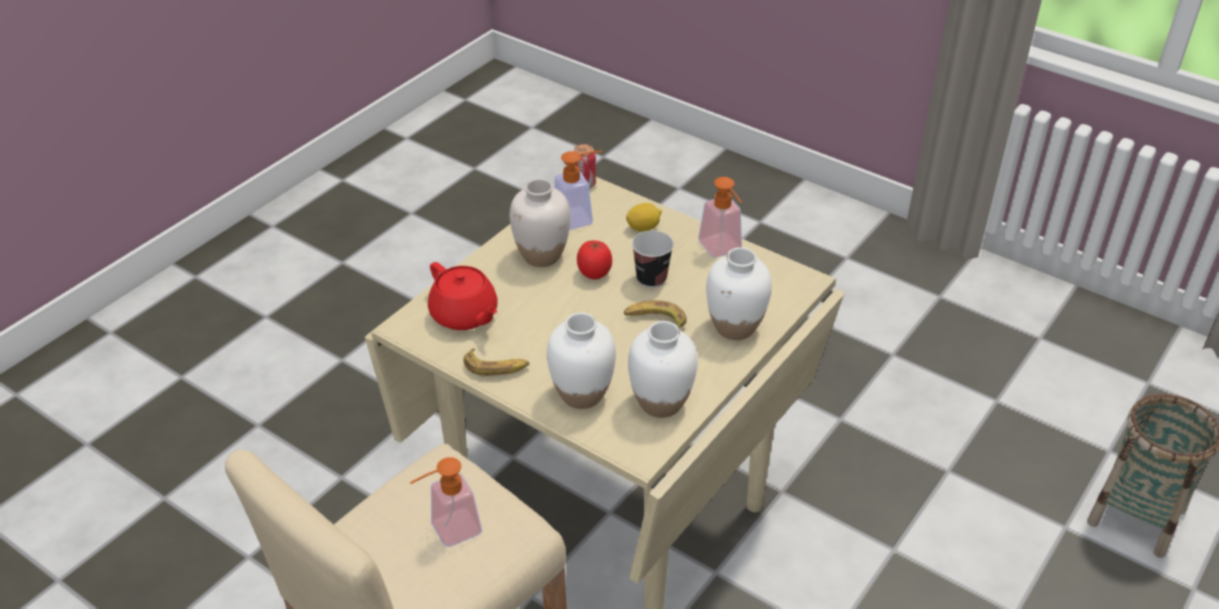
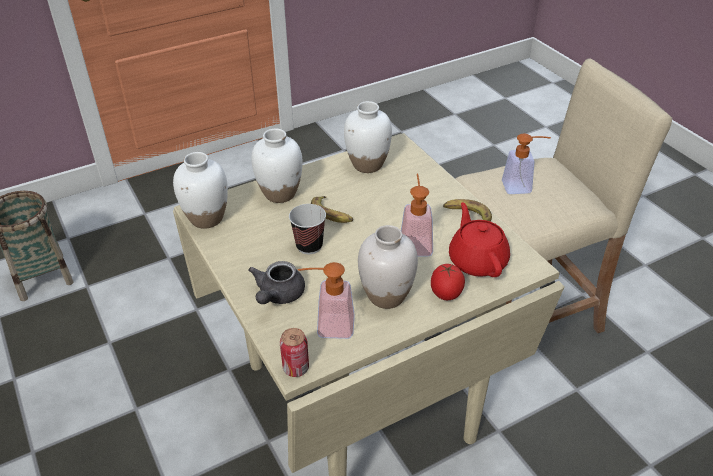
camera: 155 degrees left, 0 degrees up
(581, 394) = (415, 183): white vase -> white vase (207, 218)
(594, 273) = (351, 265): tomato -> tomato (446, 295)
(643, 228) = (278, 295): lemon -> grey teapot
(723, 250) = (232, 252): soap dispenser -> soap dispenser (415, 242)

